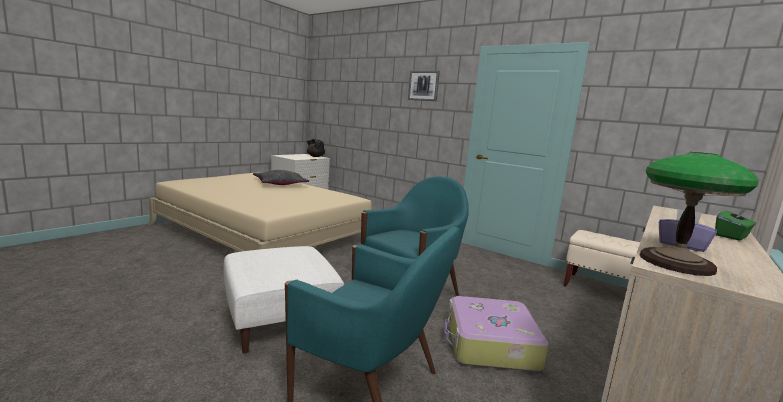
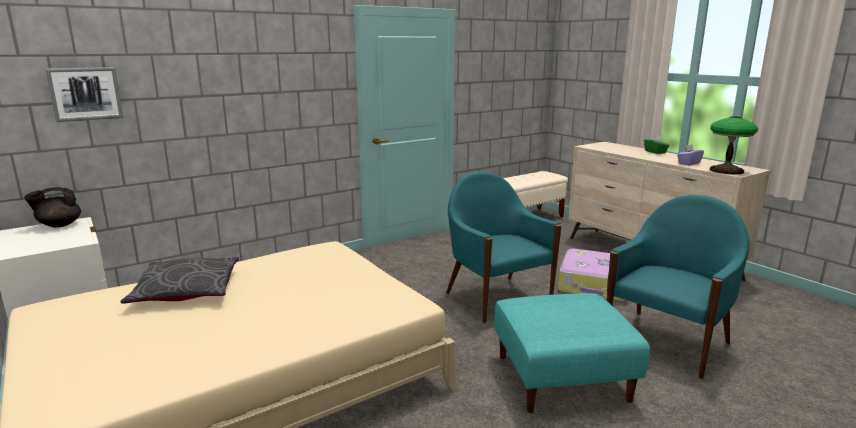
camera: 70 degrees left, 5 degrees up
(281, 319) = (562, 377): white ottoman -> turquoise ottoman
(423, 86) = (281, 58): picture -> picture (85, 94)

